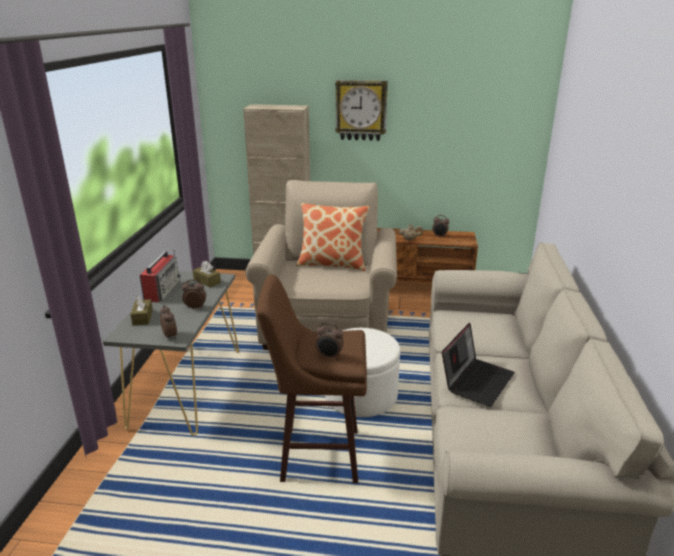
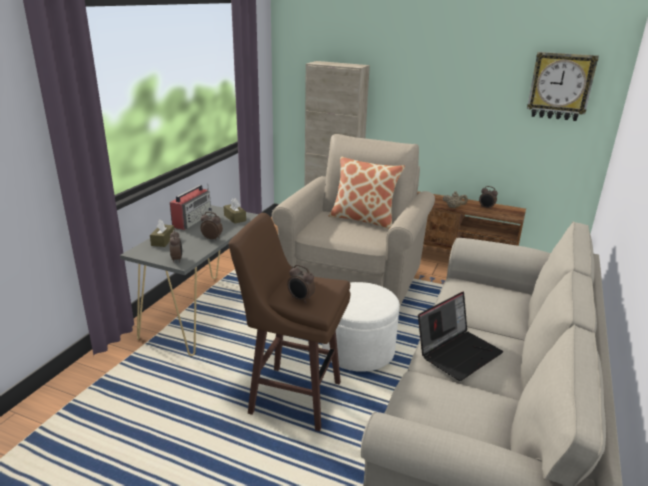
camera: 15 degrees right, 0 degrees up
(361, 110) = (420, 73): wall clock -> wall clock (560, 86)

